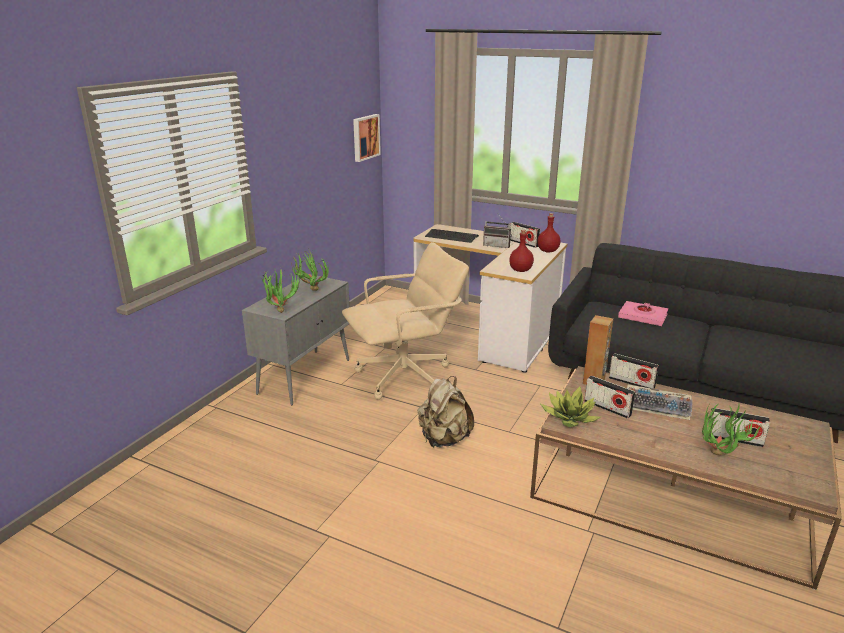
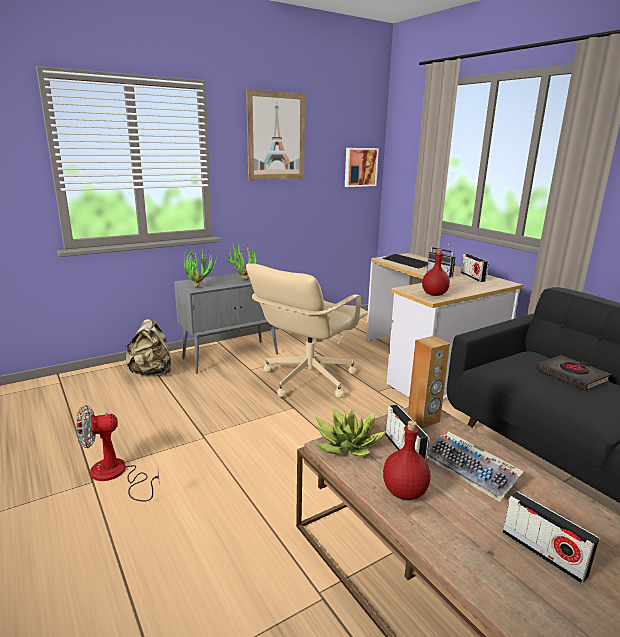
camera: 30 degrees right, 5 degrees down
(298, 121) = (276, 136): none -> picture
(343, 522) = (116, 475): none -> fan
(405, 377) = (307, 379): beige office chair -> beige office chair turned 120 degrees clockwise
(443, 439) = (279, 440): beige backpack -> beige backpack (151, 372)
(548, 251) = (490, 286): red bottle -> red bottle (405, 492)
(631, 382) = (470, 435): radio -> none
(642, 316) = (571, 376): pink book -> black book
(719, 458) = (486, 568): potted plant -> none

